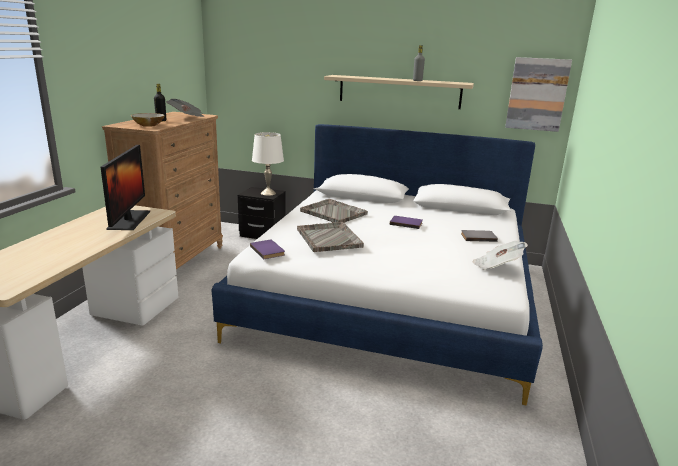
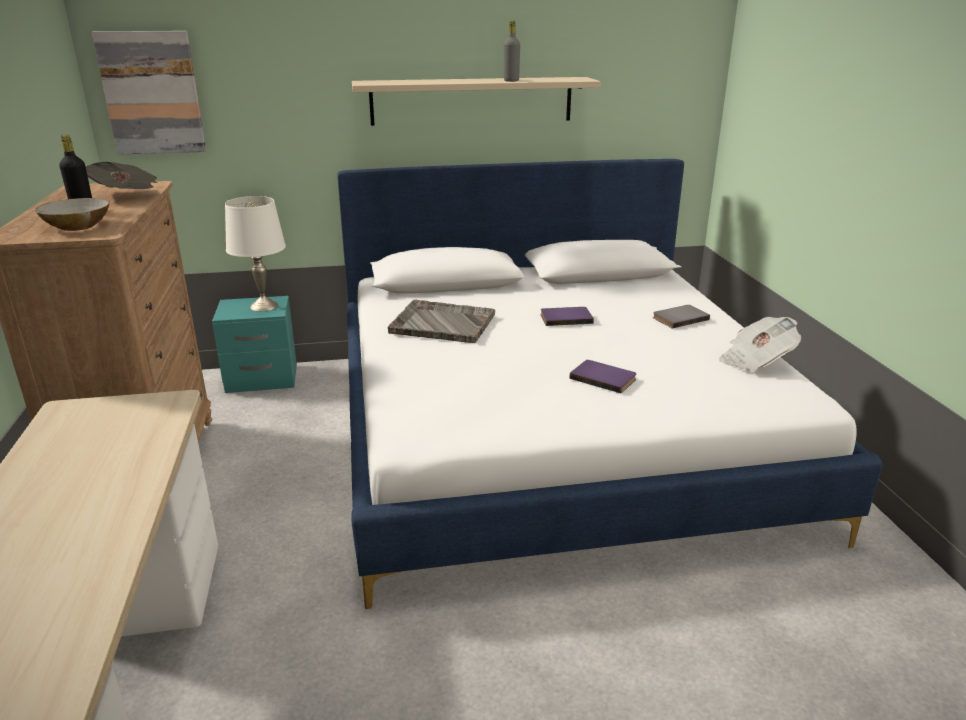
camera: 25 degrees left, 5 degrees up
(129, 220) = (129, 434): monitor -> none
(262, 234) = (262, 379): black nightstand -> turquoise nightstand
(268, 250) = (427, 424): purple book -> purple book (604, 378)
(328, 238) = (494, 373): grey tray -> none
(537, 94) = (676, 87): picture -> picture (152, 93)

